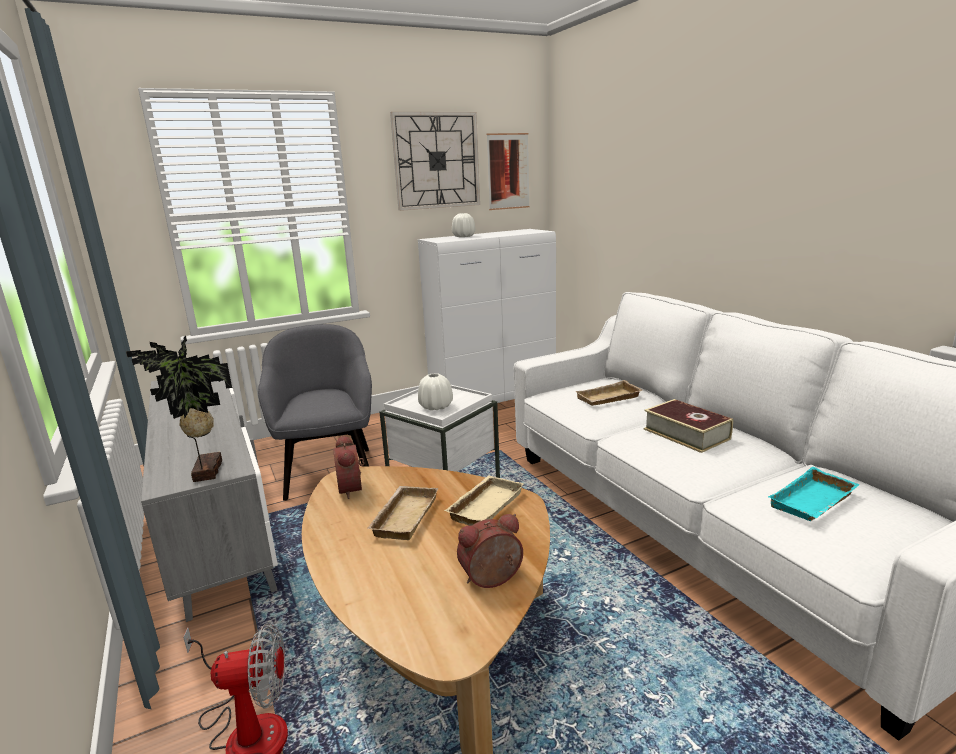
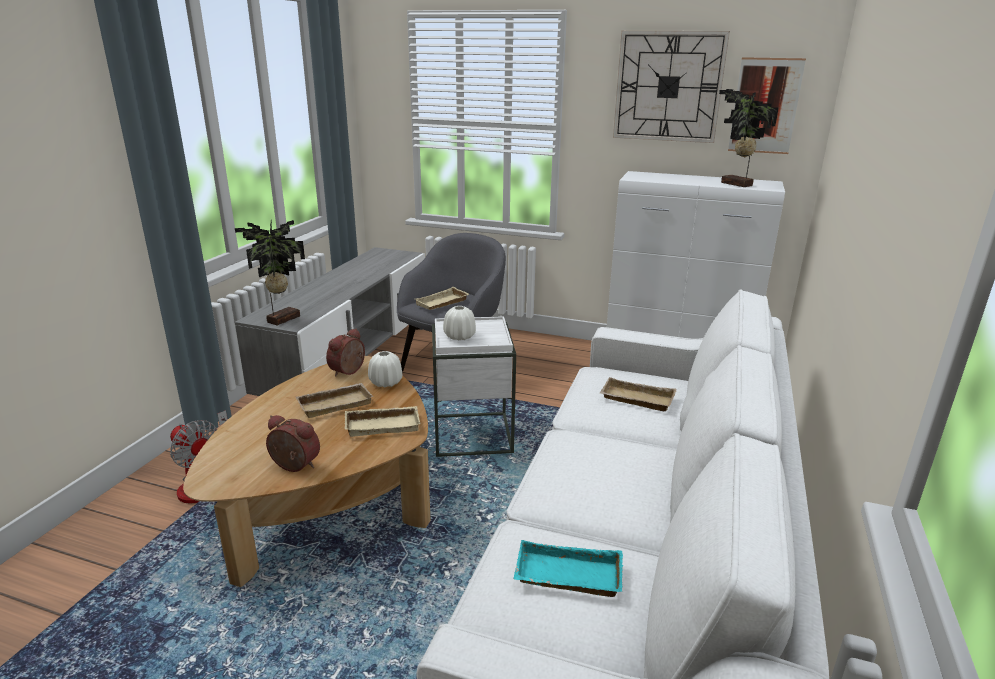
camera: 45 degrees right, 5 degrees up
(321, 402) = (442, 303): none -> beige tray
(463, 236) = (671, 177): white vase -> white vase (385, 383)
(516, 233) = (735, 184): none -> potted plant
(686, 434) = (619, 464): book -> none

